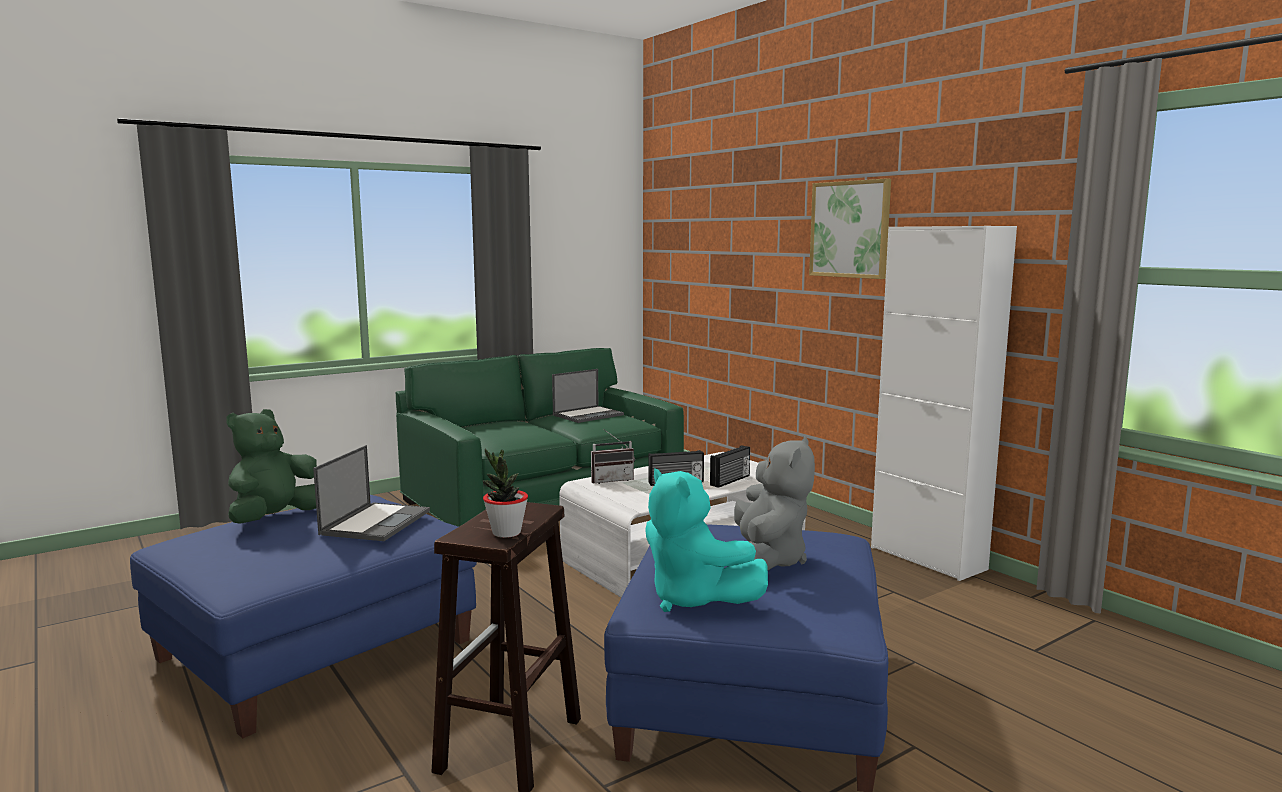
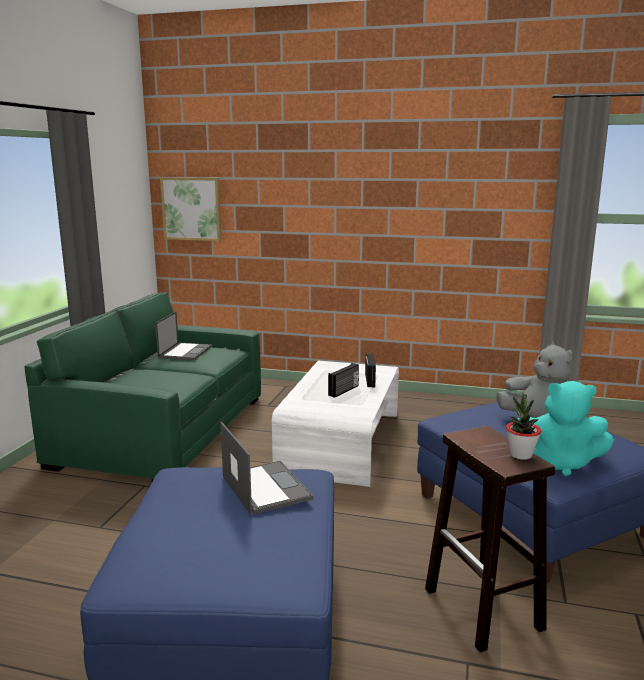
camera: 40 degrees left, 5 degrees up
(275, 519) = (165, 518): green plush toy -> none
(611, 480) = (301, 400): radio -> none
(850, 229) = (379, 188): picture -> picture (191, 209)
(927, 558) = (460, 401): white cabinet -> none

